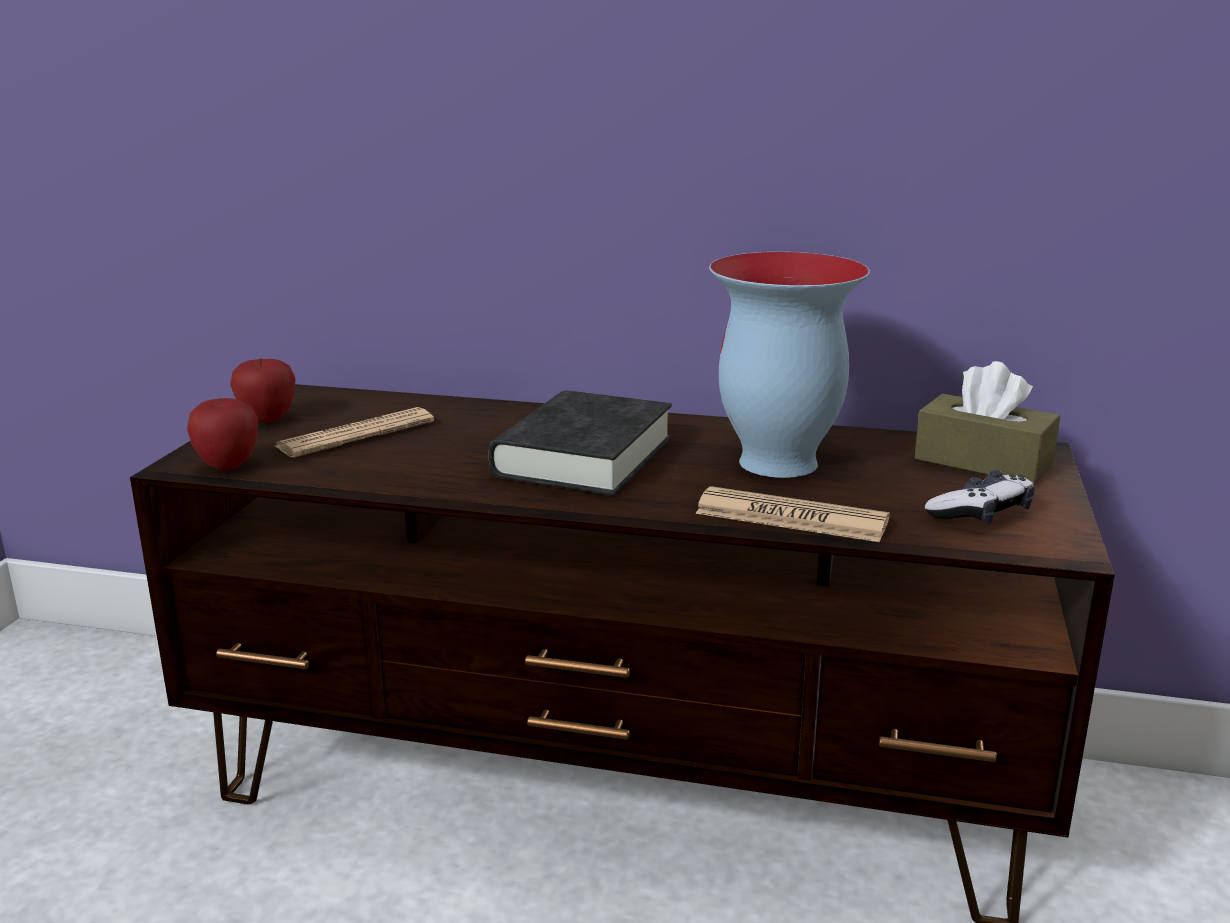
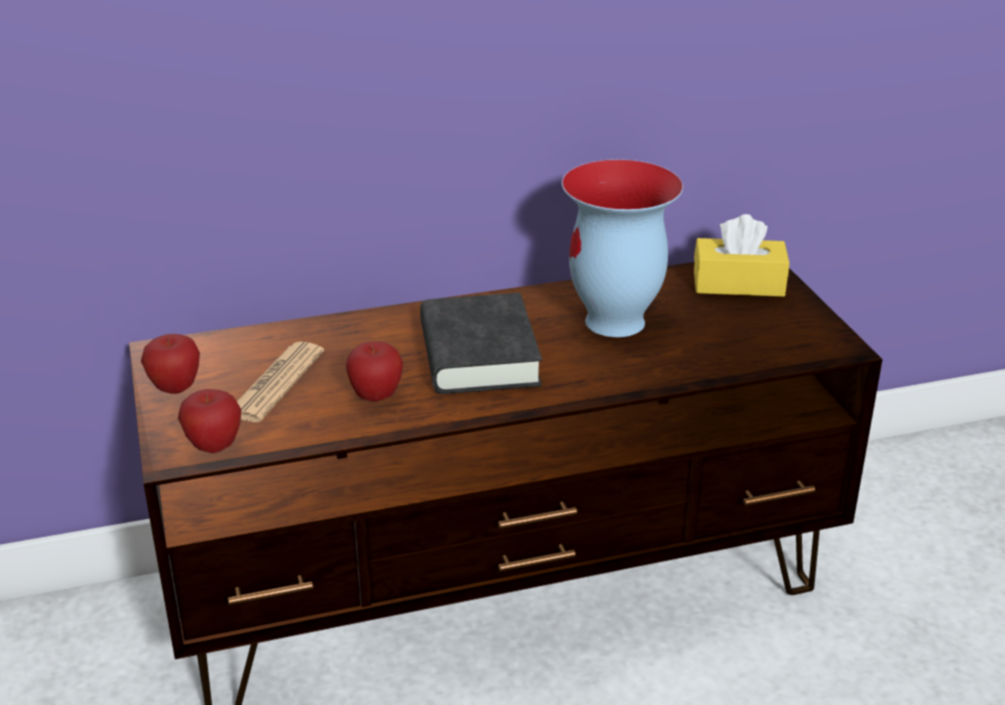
camera: 30 degrees left, 10 degrees up
(431, 465) = (376, 396): none -> apple
(791, 517) = (671, 370): newspaper -> none
(981, 514) = (776, 332): game controller -> none
(983, 462) = (738, 284): brown tissue box -> yellow tissue box

